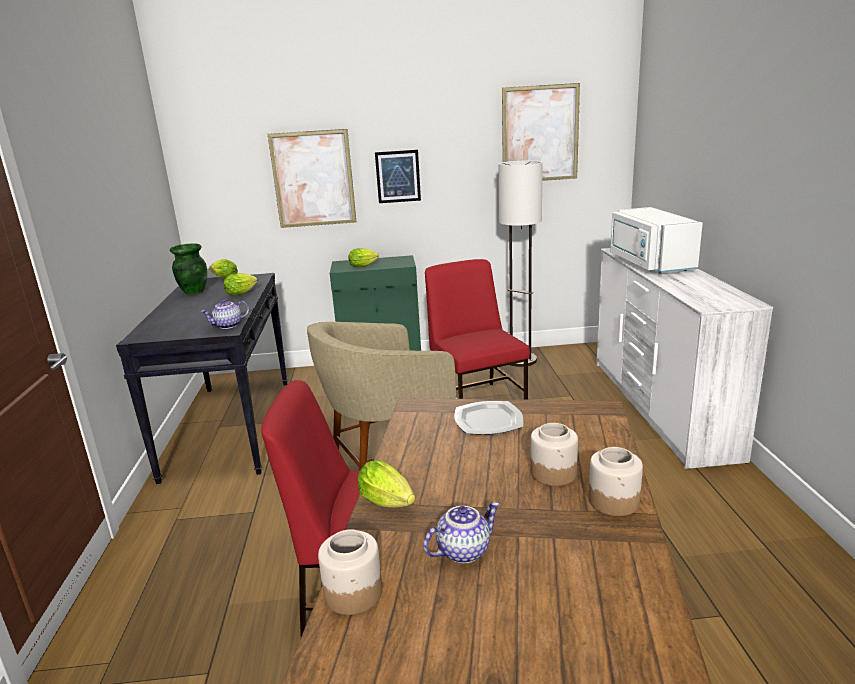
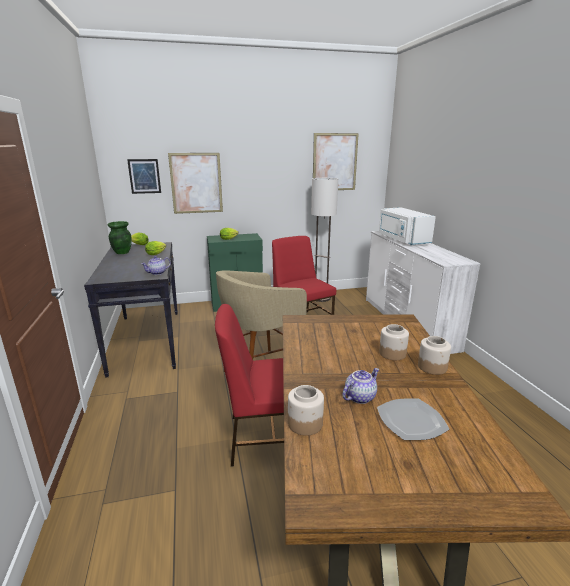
camera: 10 degrees left, 0 degrees up
(389, 504) = (304, 374): lettuce -> none
(398, 176) = (249, 184): picture -> picture (144, 176)
(488, 420) = (342, 326): plate -> plate (411, 420)

